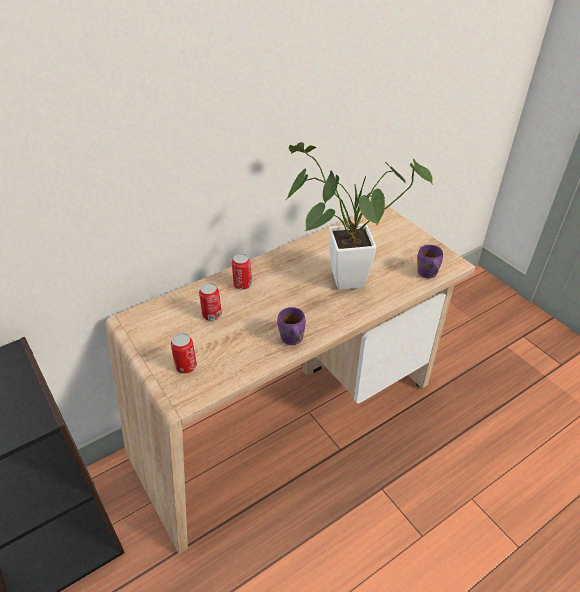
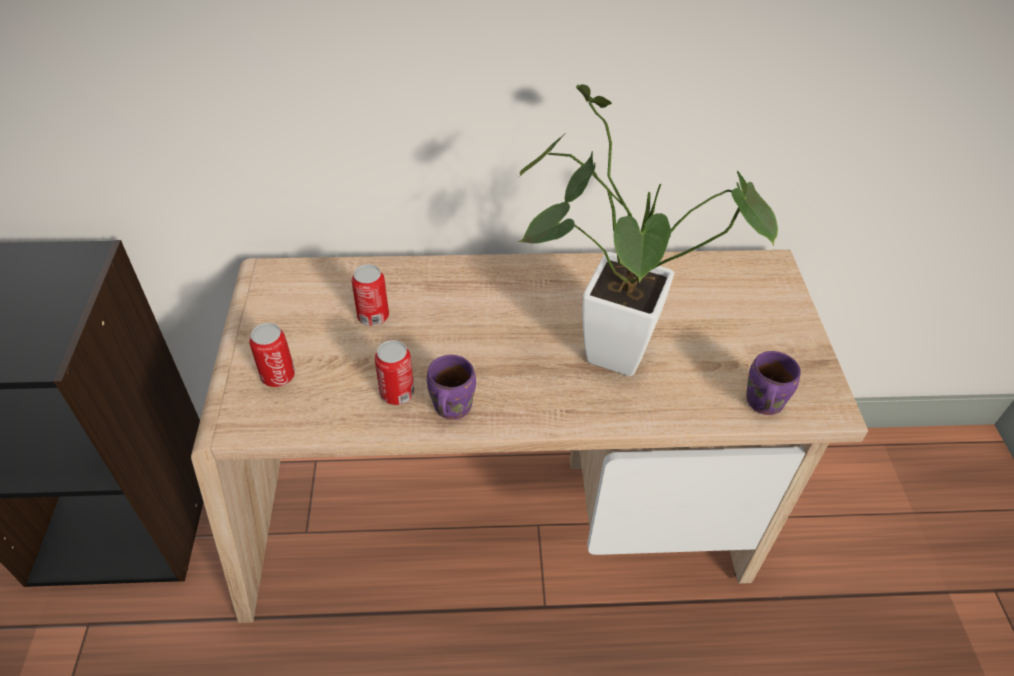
camera: 30 degrees right, 5 degrees up
(242, 284) = (453, 289): can -> can (397, 393)

